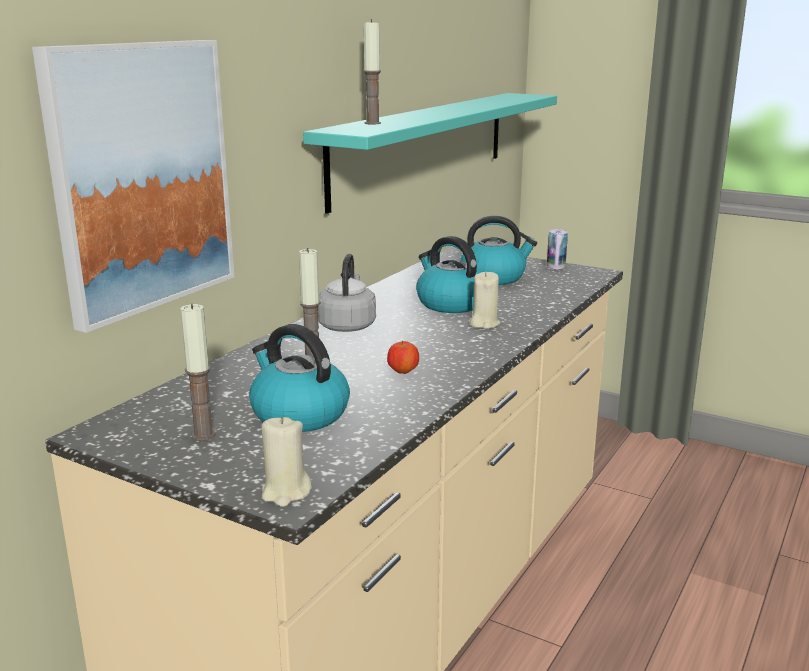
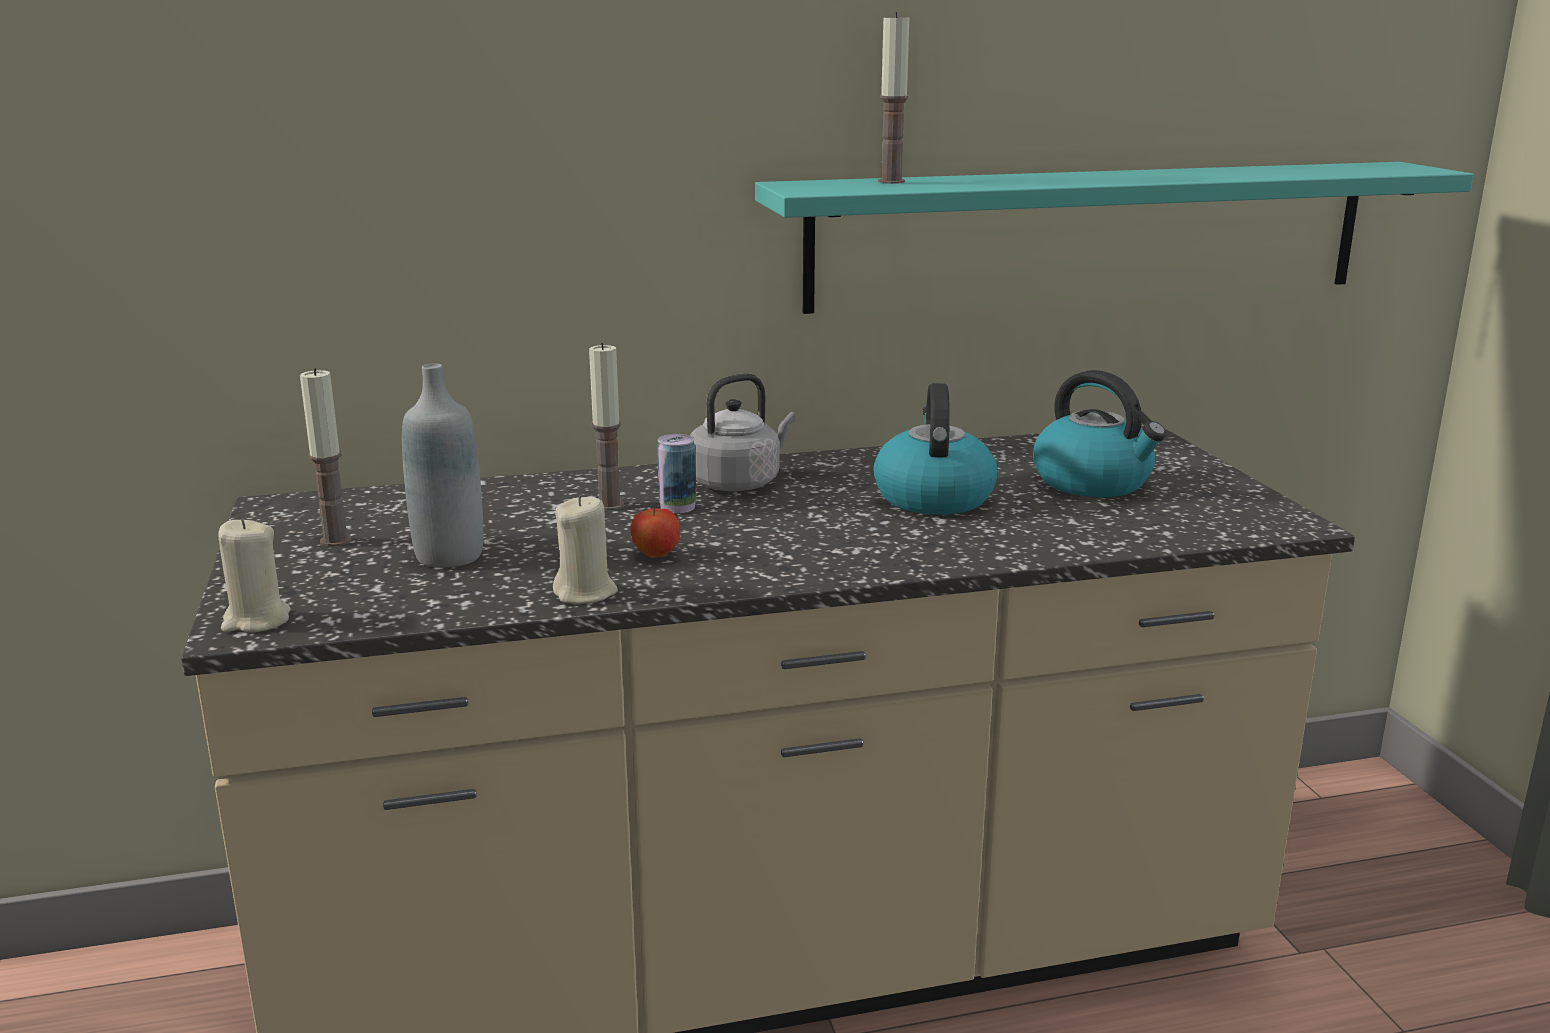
camera: 45 degrees right, 0 degrees up
(141, 178) = (422, 213): picture -> none
(298, 414) = (449, 556): kettle -> grey bottle
(484, 324) = (906, 536): beige candle -> beige candle (585, 593)
(556, 266) = (1243, 495): can -> can (677, 507)

